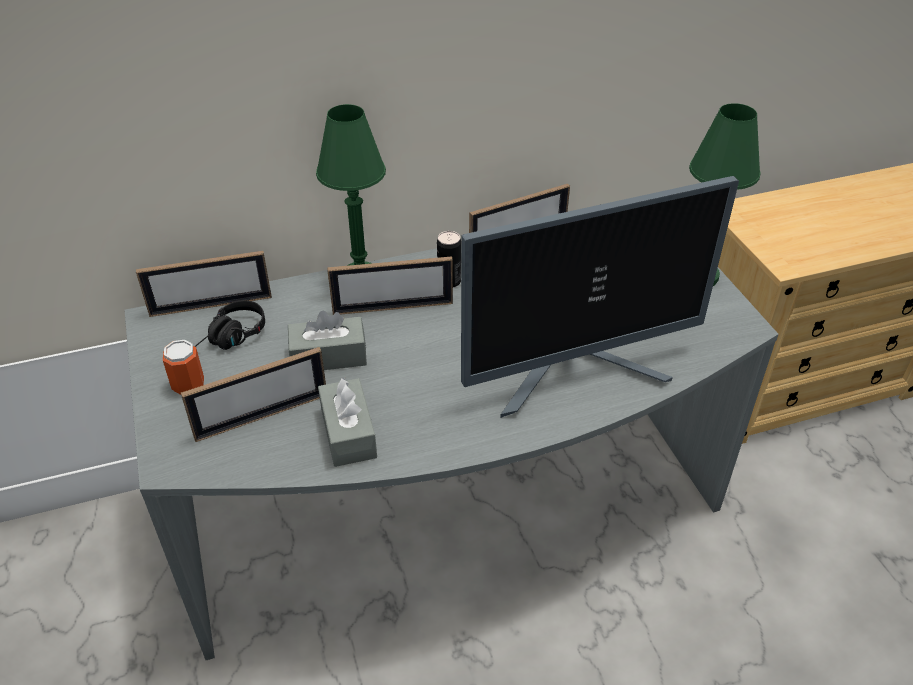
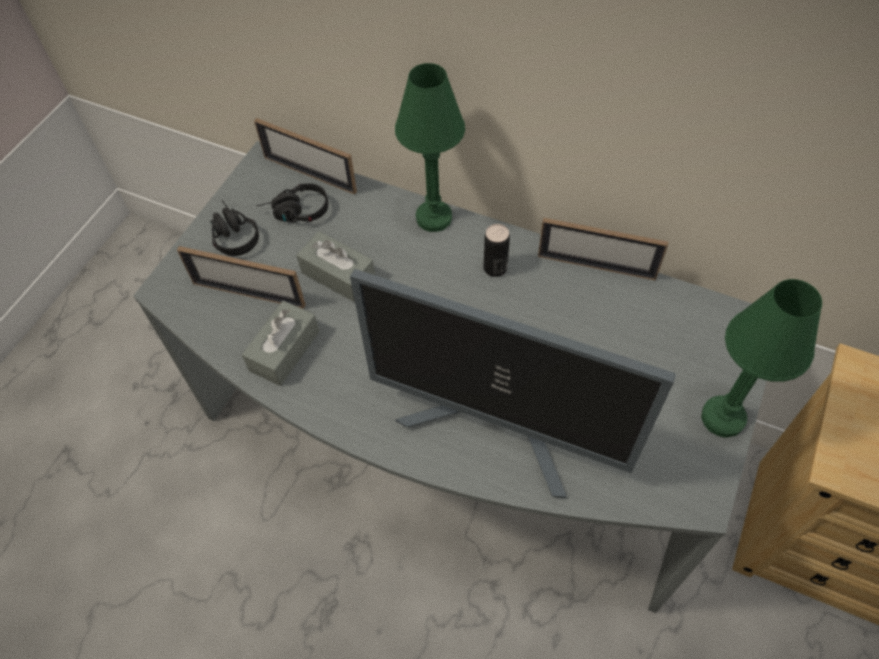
camera: 45 degrees right, 15 degrees up
(188, 385) = (232, 234): can -> black headphones
(393, 307) = (427, 263): picture frame -> none

